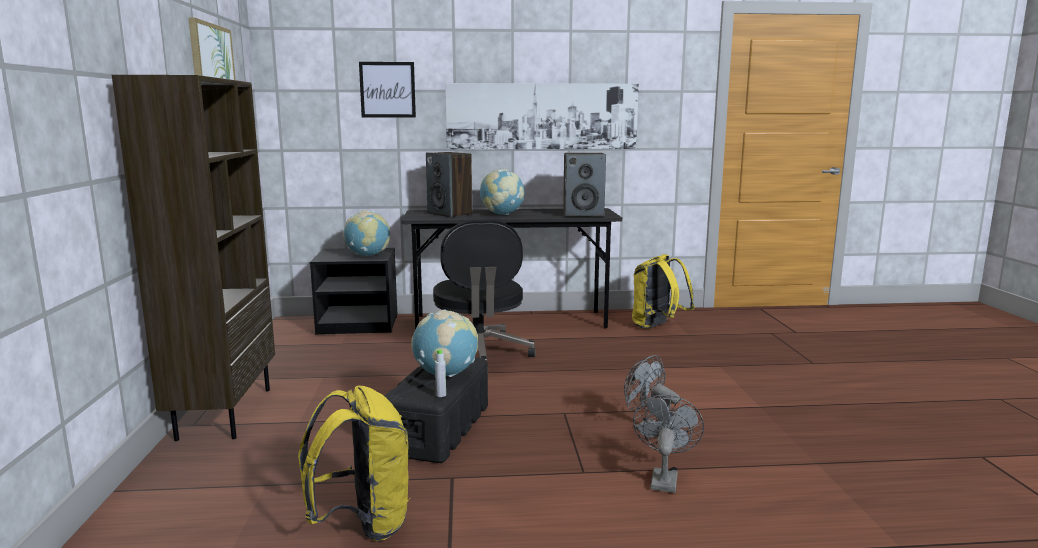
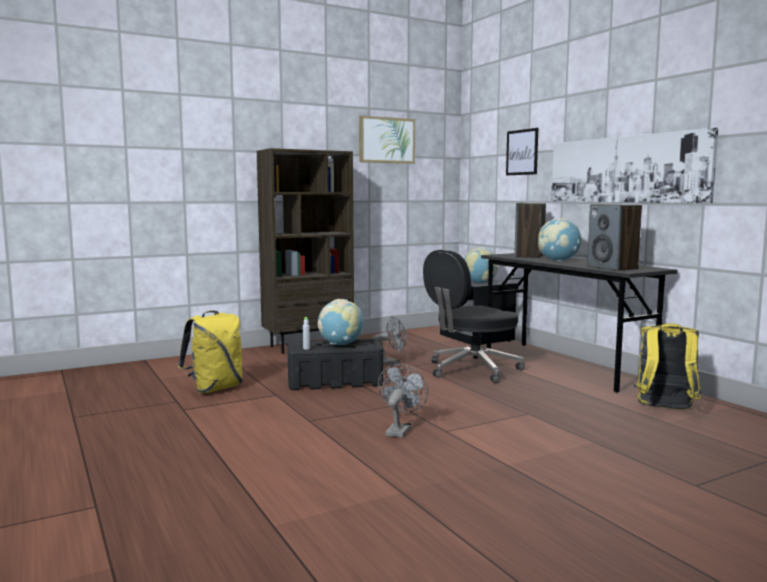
camera: 65 degrees right, 5 degrees down
(664, 478) = (321, 442): grey fan -> grey fan (391, 363)

